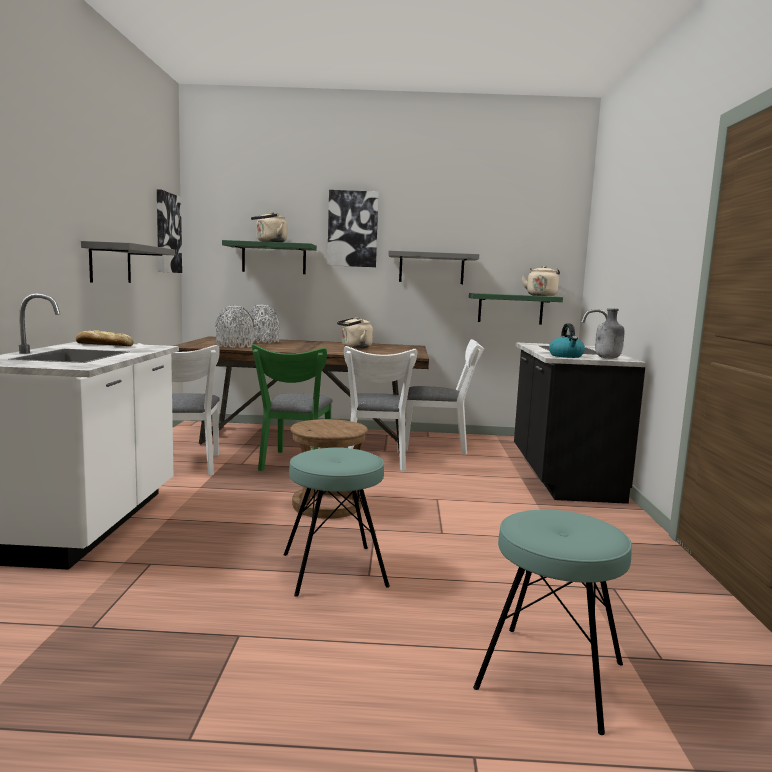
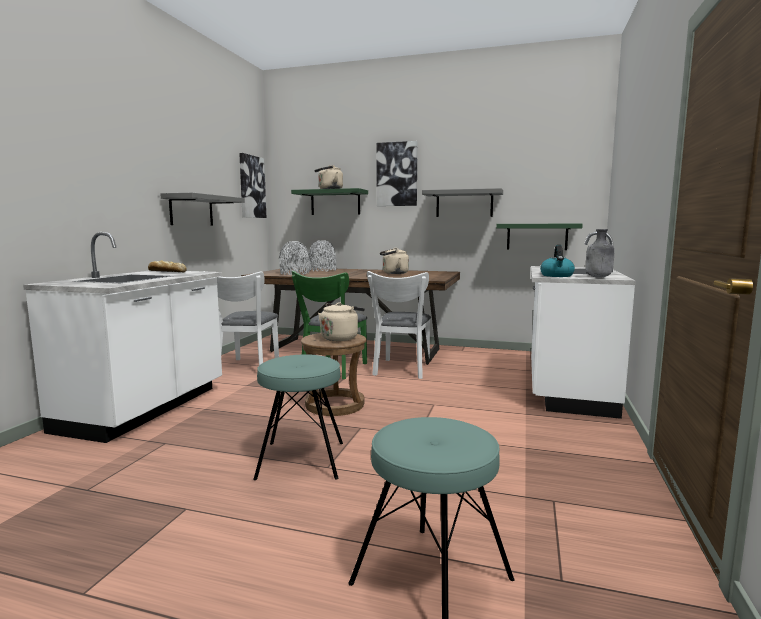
camera: 15 degrees right, 0 degrees up
(441, 446) = (468, 359): white chair -> none
(541, 295) = (564, 223): beige kettle -> beige kettle (340, 338)
(561, 476) = (567, 390): black counter -> white counter

